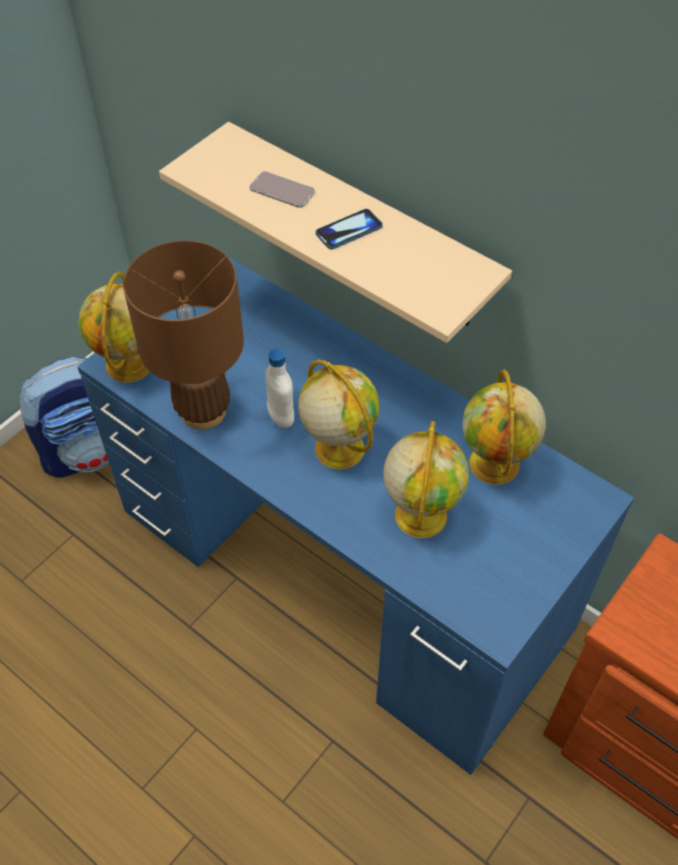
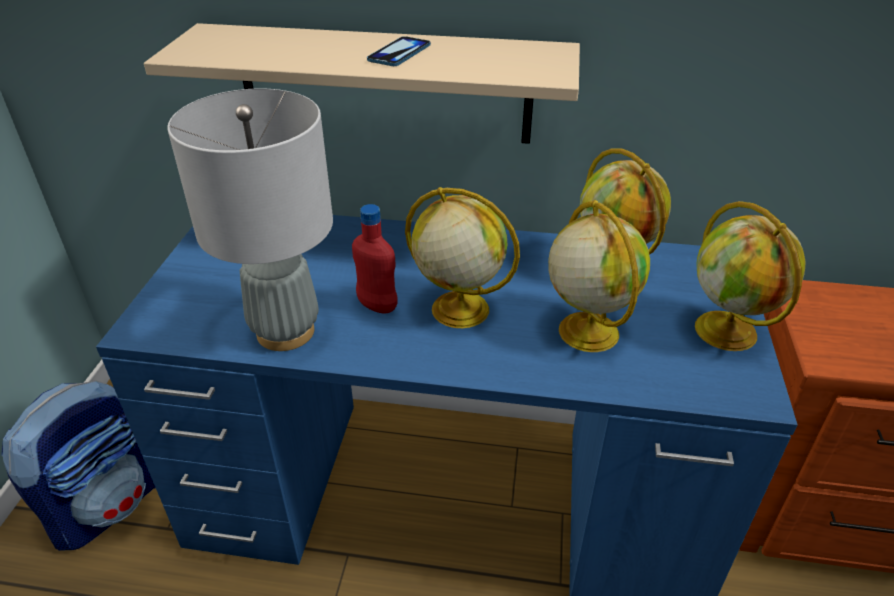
camera: 30 degrees left, 15 degrees down
(129, 366) = (166, 323): globe -> globe (727, 332)
(203, 411) = (285, 332): brown table lamp -> grey table lamp
(281, 417) = (377, 306): white bottle -> red bottle
(282, 190) = (301, 46): phone -> none

